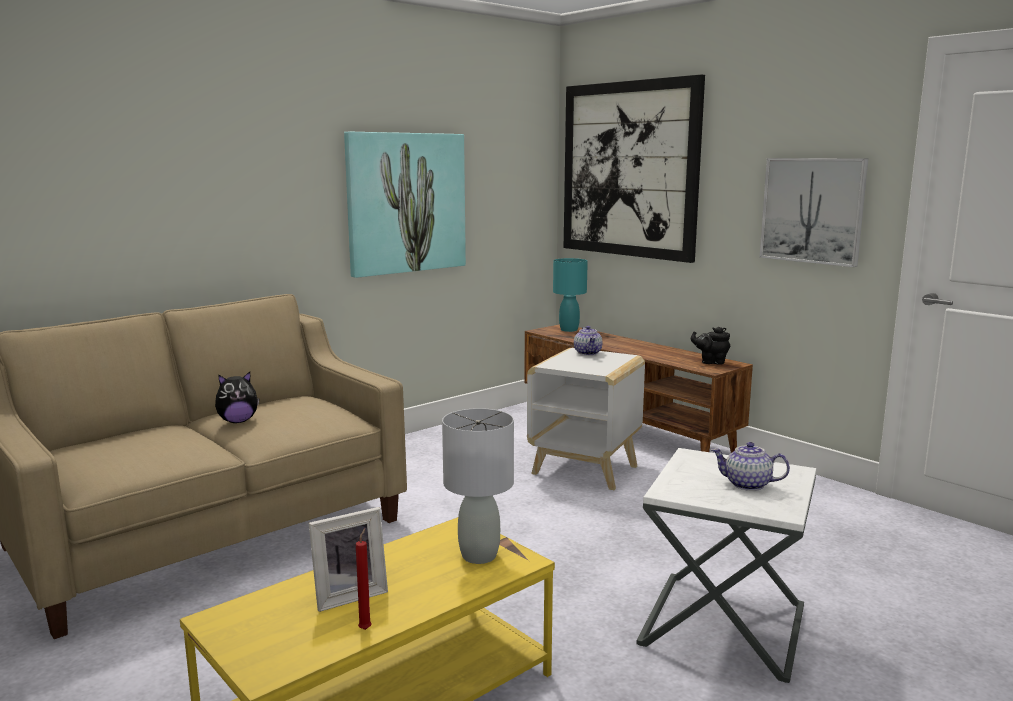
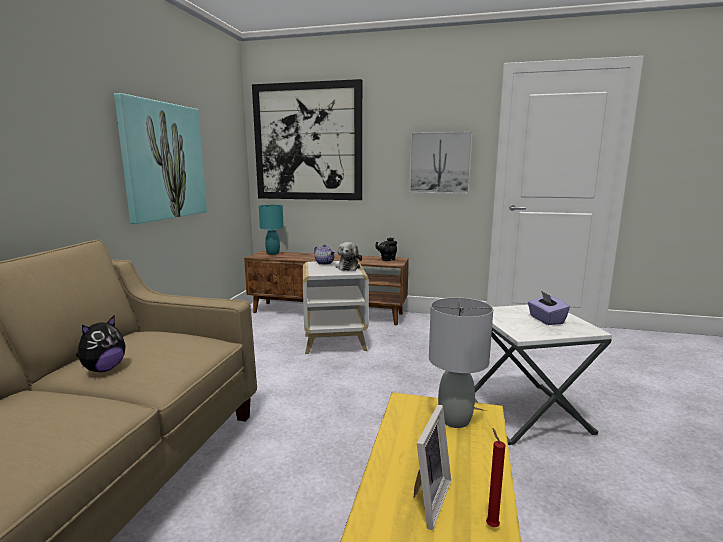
camera: 35 degrees left, 0 degrees up
(606, 363) = (348, 267): none -> plush toy
(747, 484) = (546, 320): teapot -> purple tissue box

